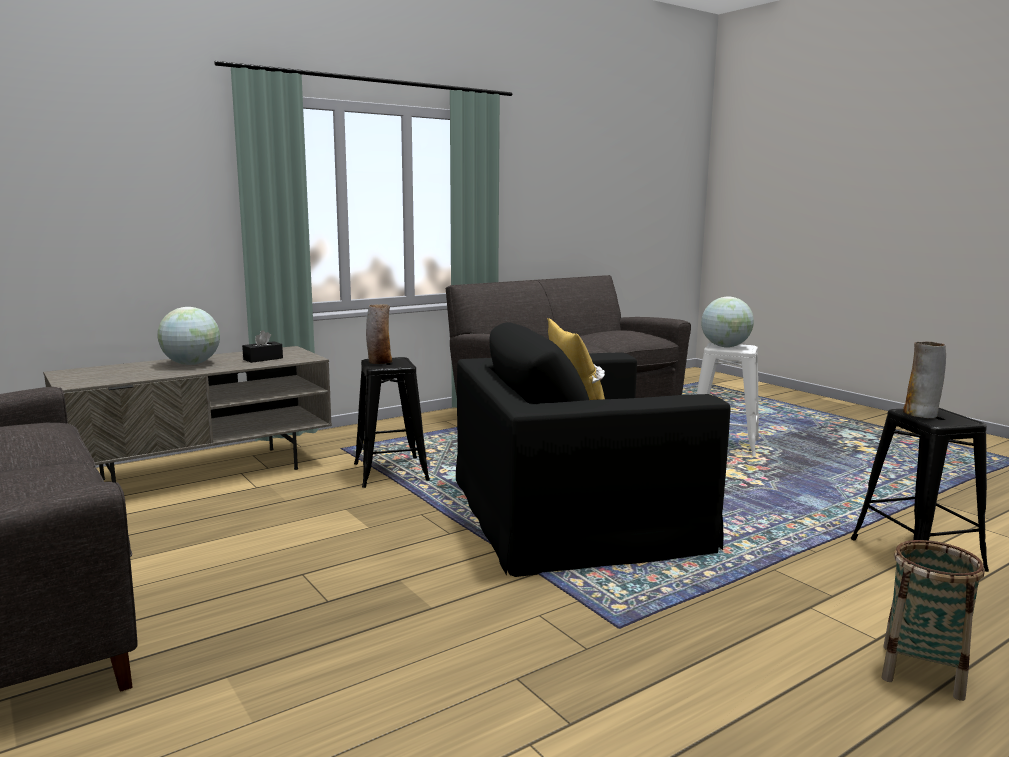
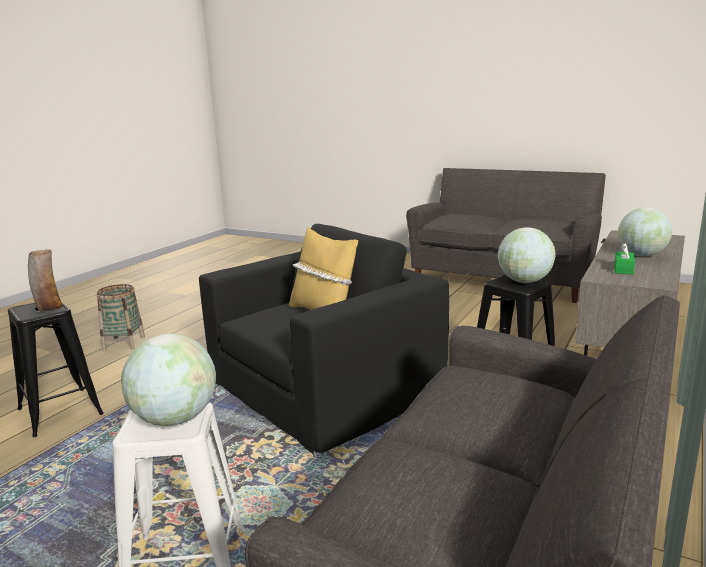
camera: 155 degrees right, 5 degrees up
(263, 359) = (623, 269): black tissue box -> green tissue box
(379, 362) = (524, 281): vase -> globe

